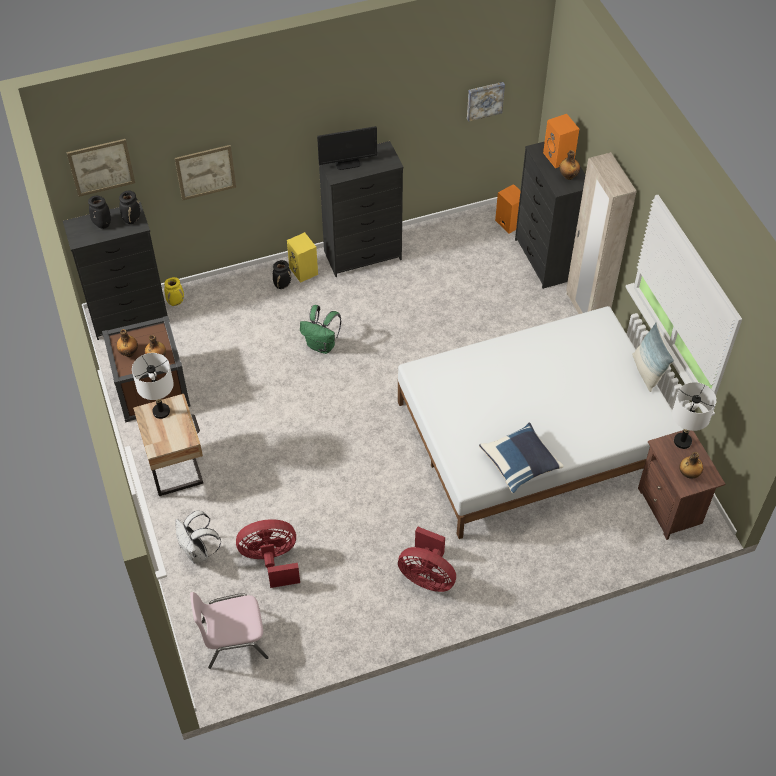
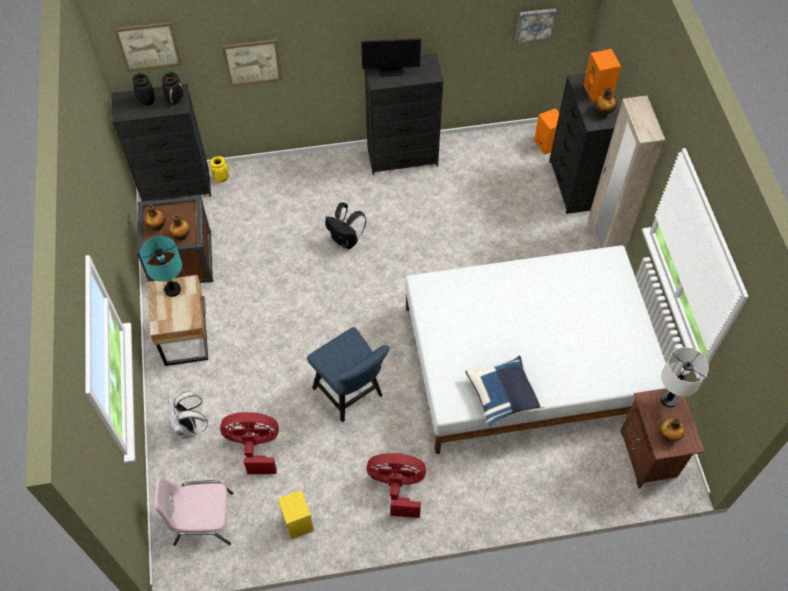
camera: 10 degrees right, 5 degrees up
(161, 411) = (172, 290): white table lamp -> turquoise table lamp
(282, 285) = (322, 176): black vase -> none
(304, 271) = (345, 165): yellow speaker -> yellow speaker (299, 523)
(322, 345) = (346, 240): green backpack -> black backpack
(360, 495) = (351, 395): none -> blue chair
(427, 577) = (397, 487): red fan -> red fan turned 150 degrees clockwise
(647, 372) = (648, 319): pillow -> none

